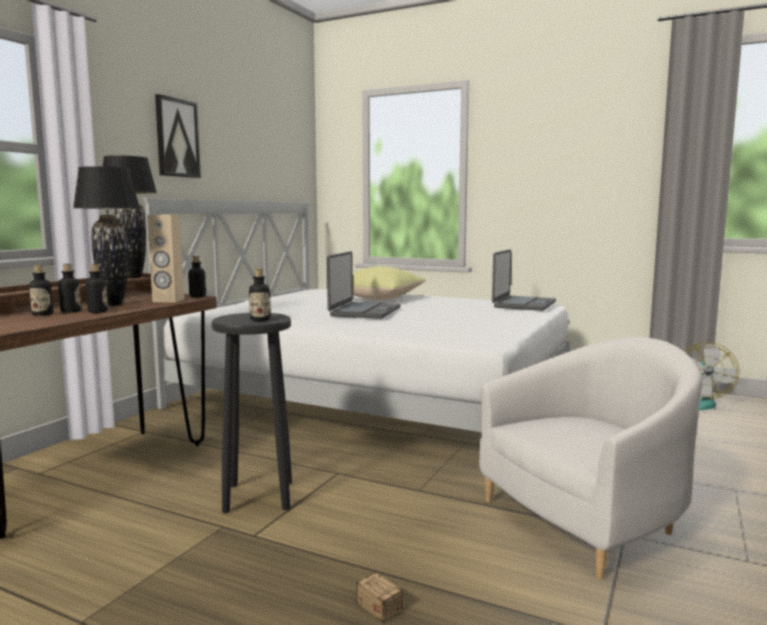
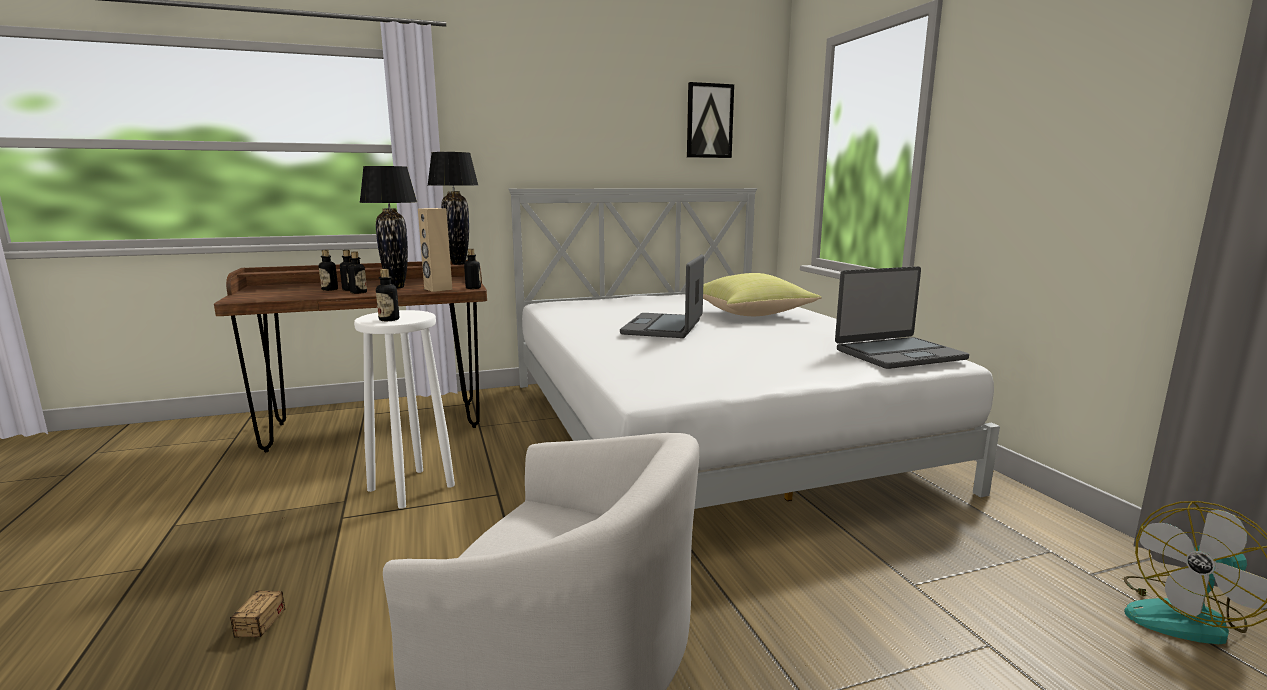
camera: 45 degrees right, 5 degrees up
(177, 138) = (557, 126): picture -> picture (709, 121)
(257, 496) = (410, 487): black stool -> white stool
(364, 312) = (664, 327): laptop -> laptop turned 135 degrees clockwise

